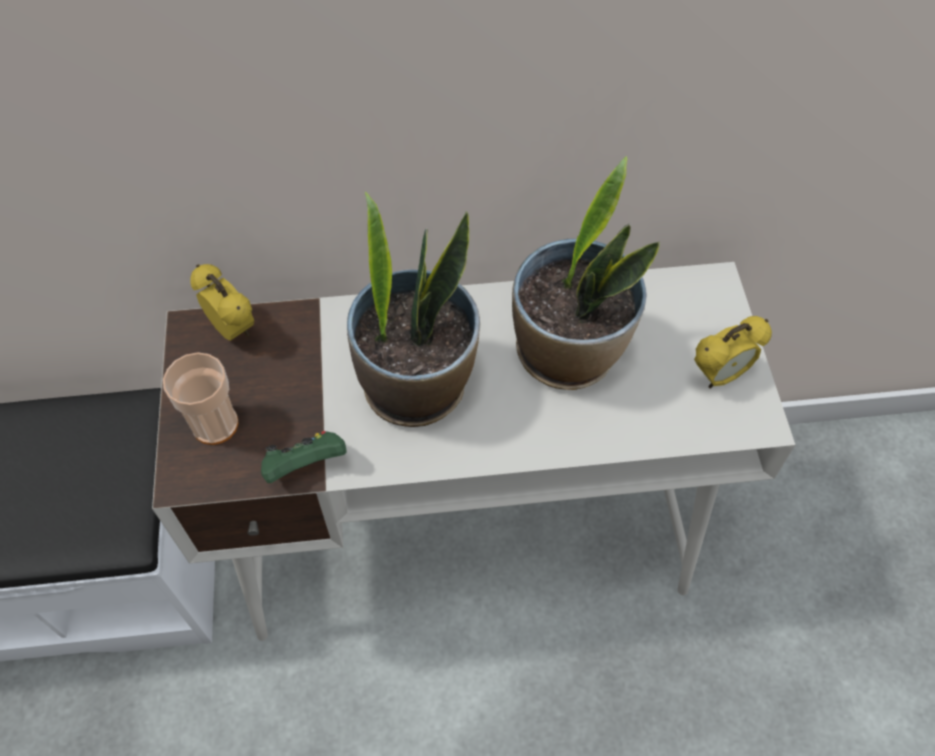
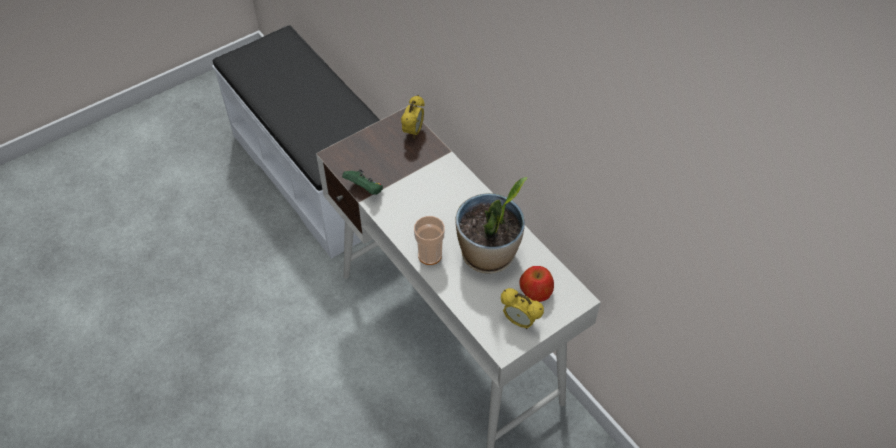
camera: 60 degrees right, 5 degrees down
(215, 424) = (364, 151): cup -> cup (430, 255)
(416, 385) = (430, 207): potted plant -> none
(673, 327) = (536, 291): none -> apple

